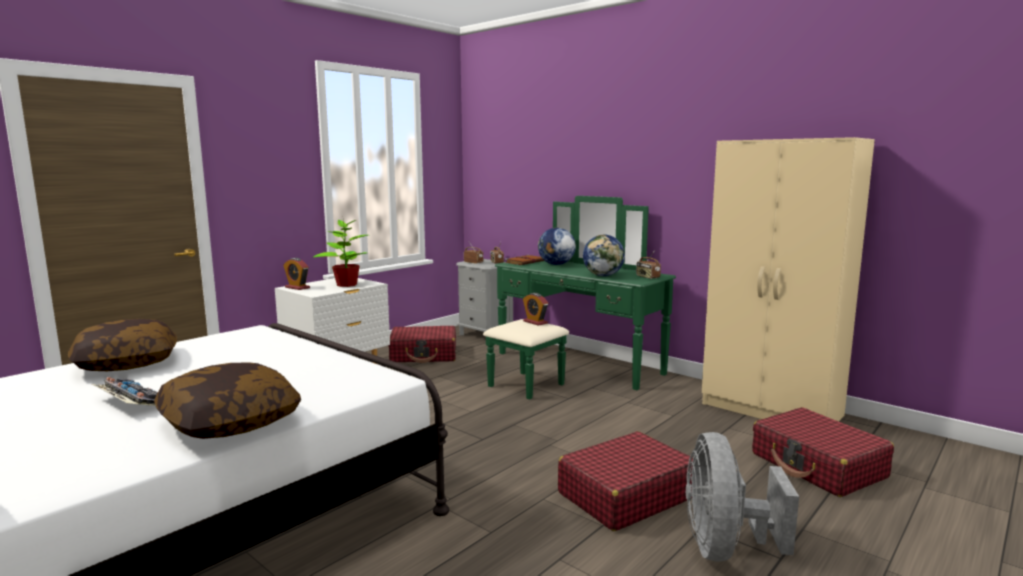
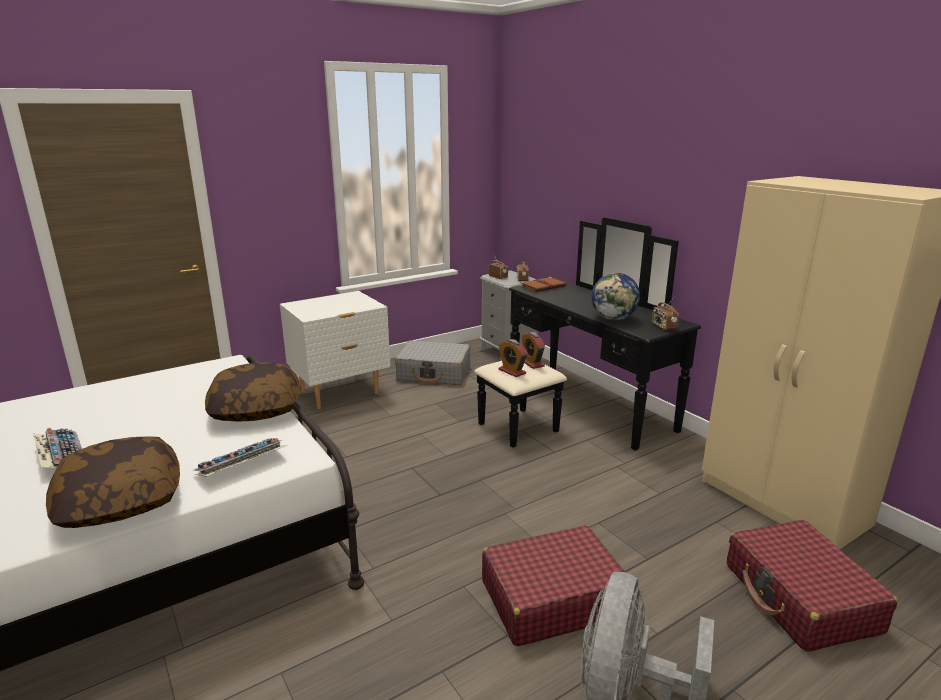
camera: 15 degrees right, 10 degrees up
(126, 363) = (94, 398): pillow -> pillow (255, 408)
(297, 287) = (299, 305): alarm clock -> alarm clock (512, 371)
(338, 390) = (241, 467): none -> keyboard
(346, 285) = (347, 305): potted plant -> none
(424, 355) = (434, 373): red suitcase -> grey suitcase
(556, 264) = (574, 294): globe -> none
(568, 368) = (573, 409): green dresser -> black dresser

